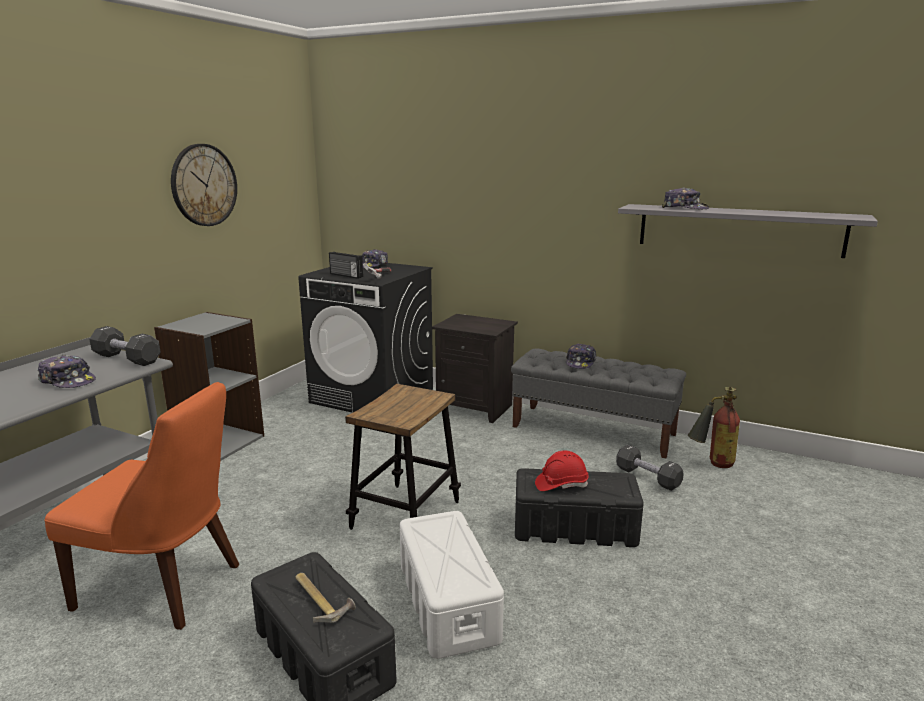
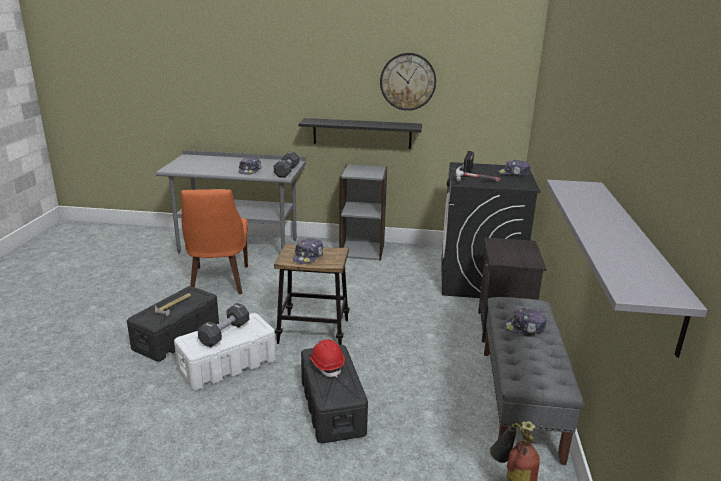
camera: 70 degrees right, 5 degrees up
(161, 273) = (362, 133): none -> black shelf
(647, 477) = (444, 445): black dumbbell -> black dumbbell (224, 333)
(685, 208) = (590, 203): cap -> cap (308, 256)

